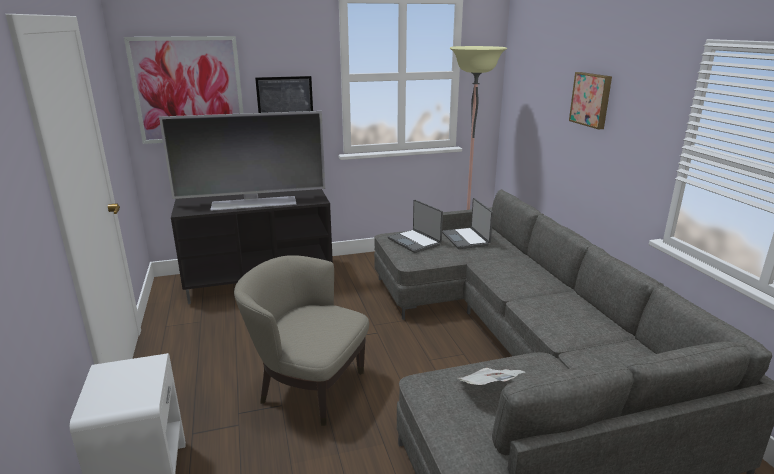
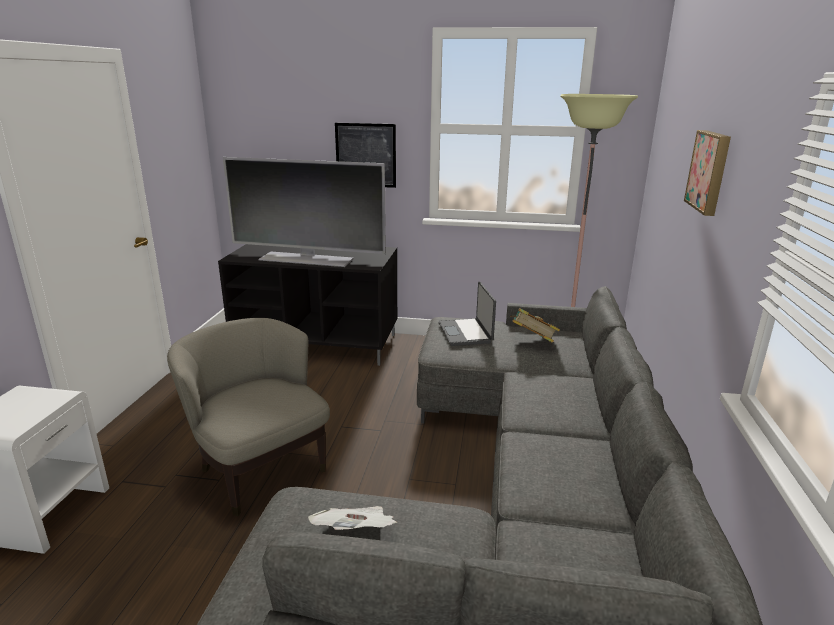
camera: 25 degrees right, 0 degrees up
(188, 90) = (268, 132): picture -> none
(466, 239) = (532, 342): laptop -> book

